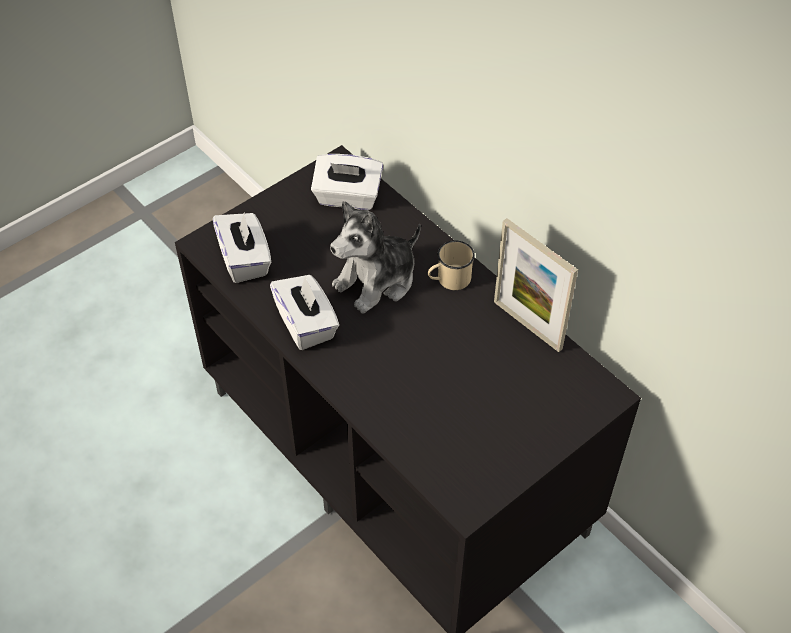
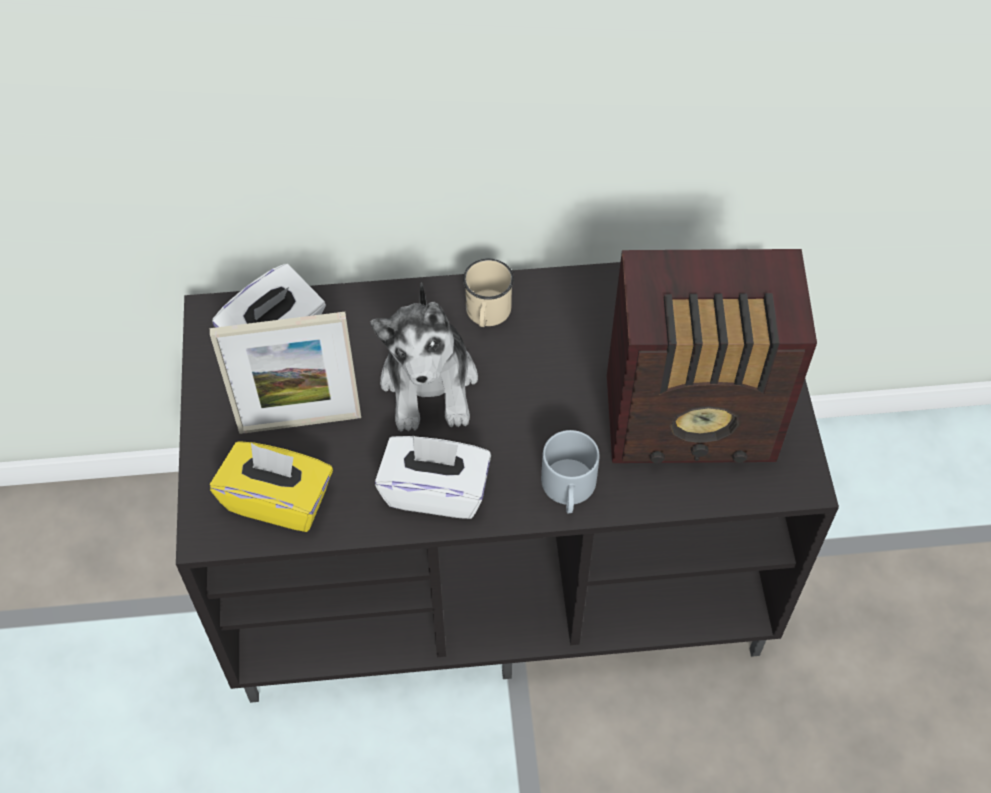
camera: 55 degrees left, 5 degrees up
(245, 260) = (278, 500): white tissue box -> yellow tissue box
(359, 387) = (570, 490): none -> grey mug
(462, 425) = (693, 422): none -> radio
(527, 325) = (607, 284): picture frame -> picture frame (300, 422)

